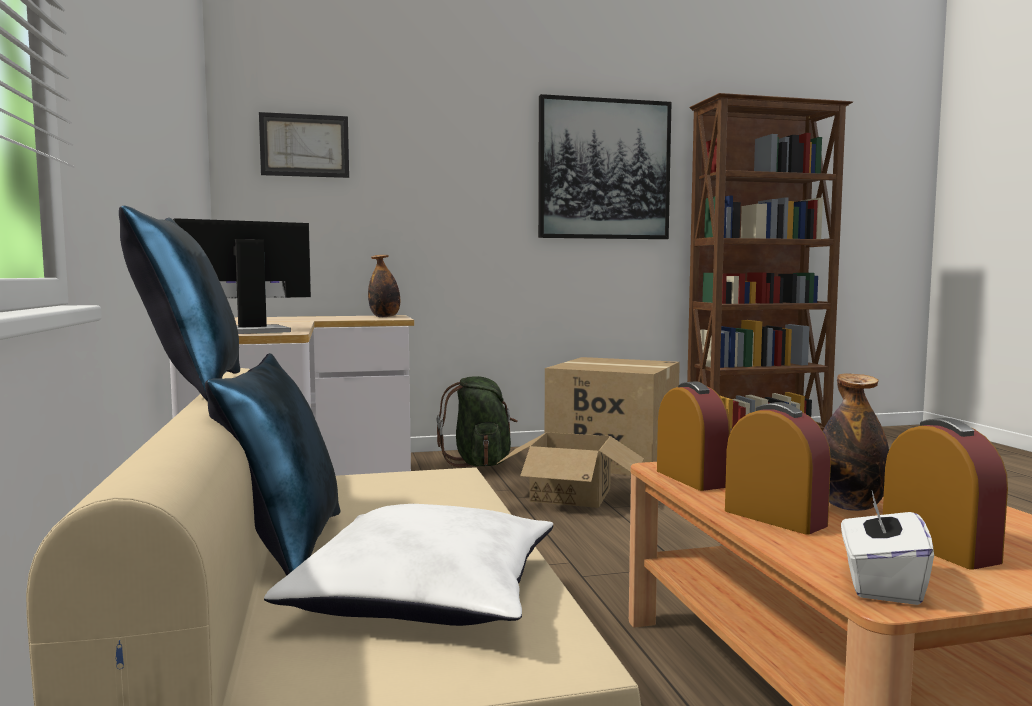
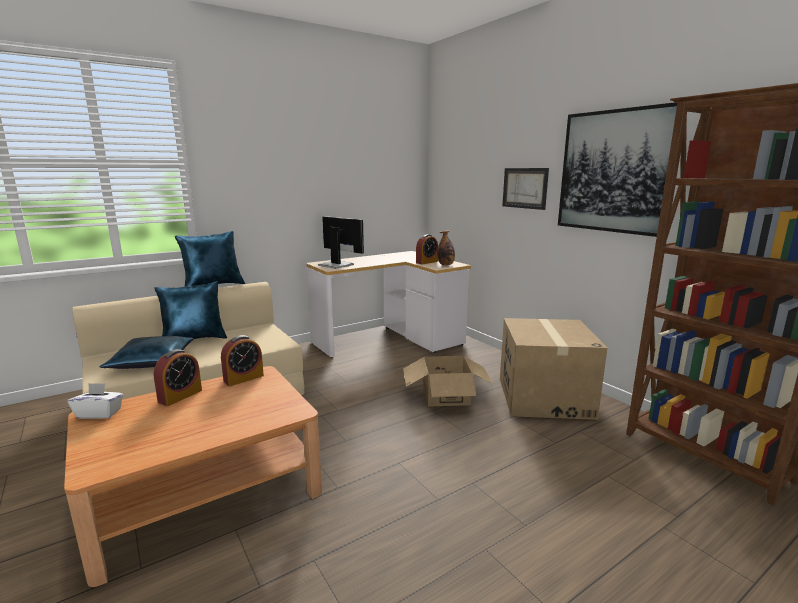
camera: 70 degrees right, 10 degrees up
(304, 145) = (455, 163): picture -> picture (525, 188)
(426, 593) = (153, 361): white pillow -> blue pillow
(479, 463) = (482, 362): green backpack -> none
(849, 506) = (195, 411): bottle -> none
(939, 547) = (132, 427): alarm clock -> alarm clock (426, 262)

